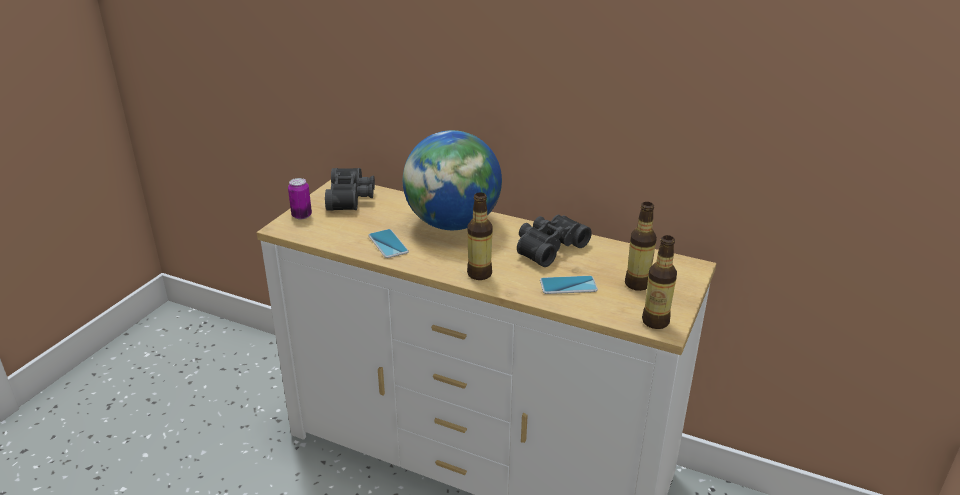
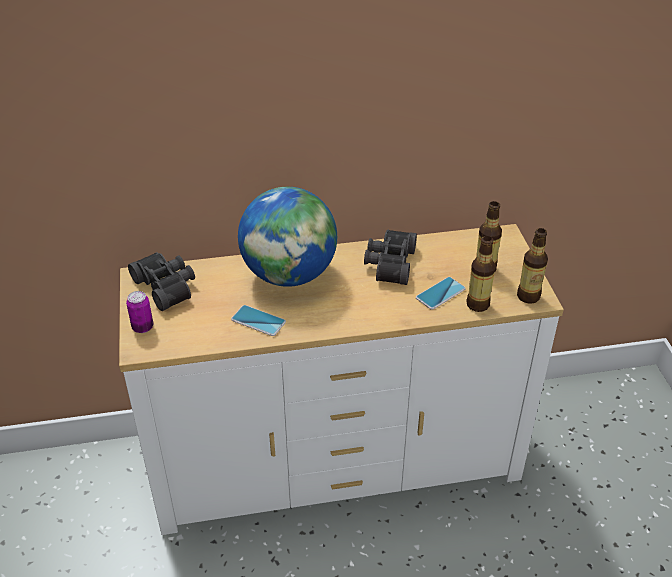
camera: 35 degrees left, 10 degrees up
(479, 274) = (365, 315): bottle -> bottle (477, 304)

